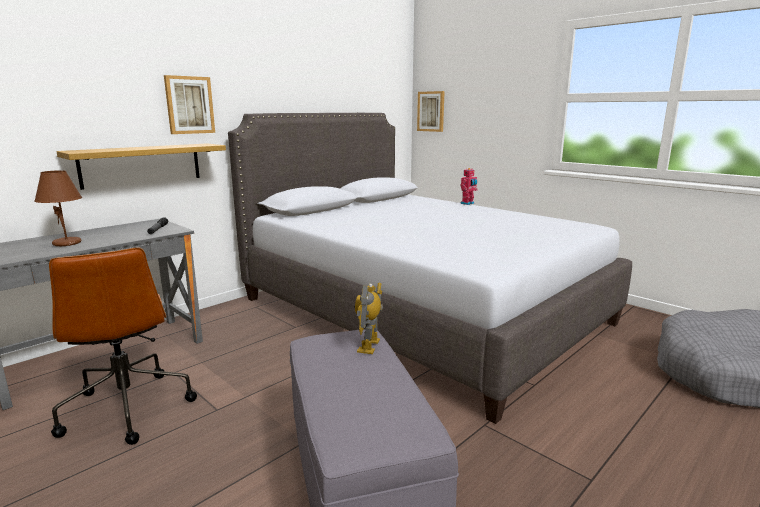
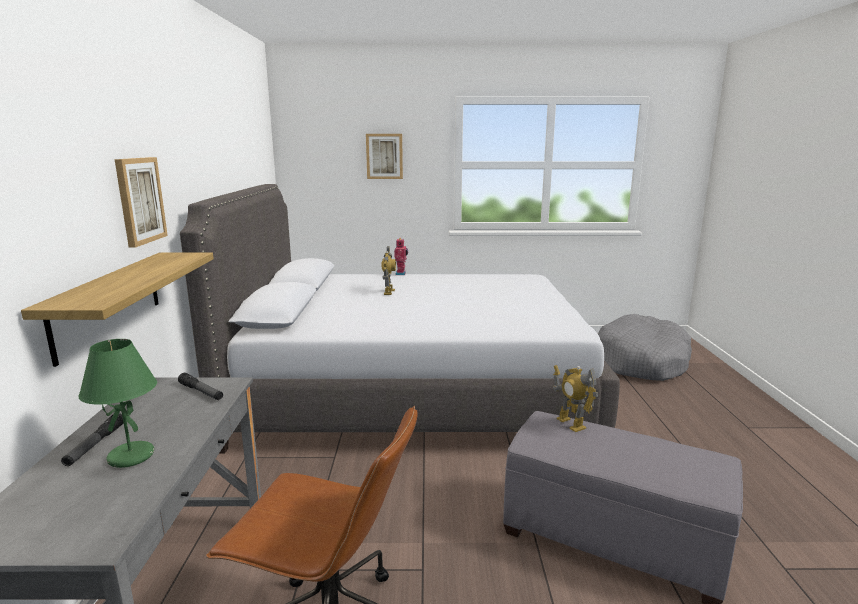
camera: 45 degrees left, 0 degrees up
(67, 243) = (132, 456): brown table lamp -> green table lamp
(74, 236) = (95, 445): none -> flashlight
(418, 212) = (388, 292): none -> toy robot
(431, 111) = (305, 177): picture -> picture (384, 156)

